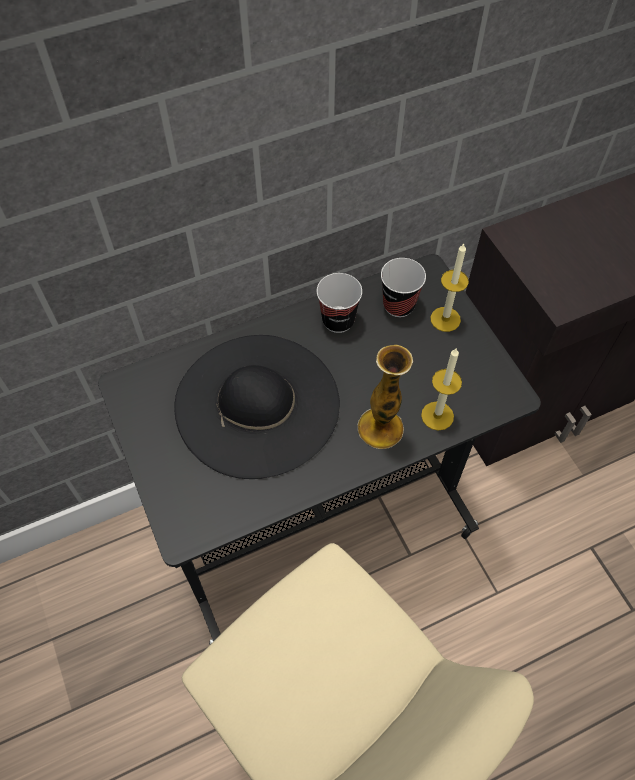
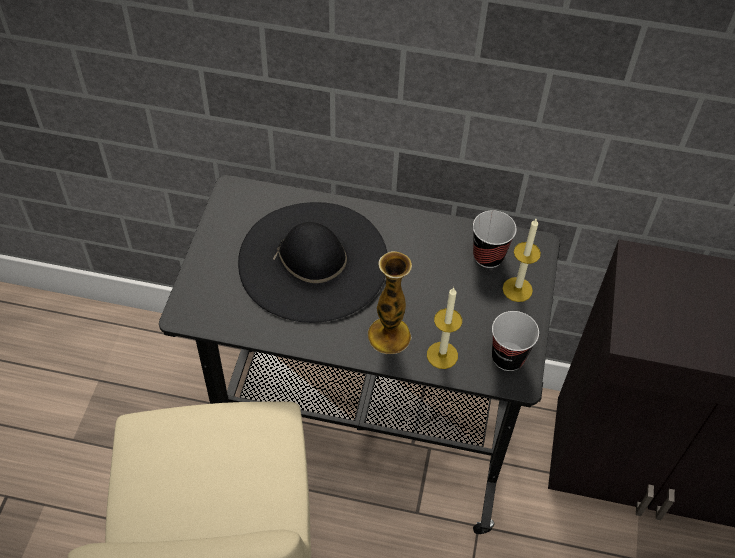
camera: 35 degrees right, 5 degrees down
(338, 320) = (429, 239): cup -> cup (508, 357)

